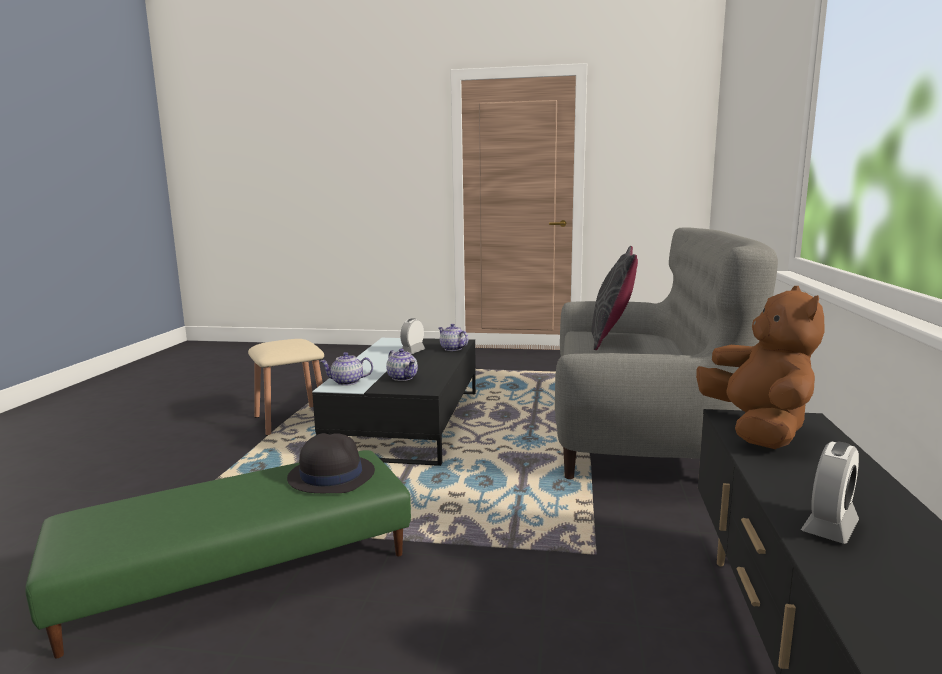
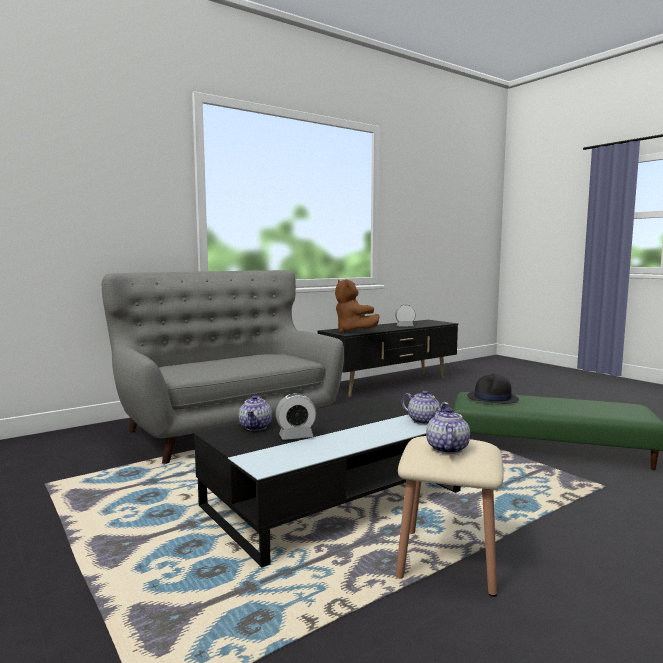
camera: 135 degrees left, 5 degrees down
(403, 378) = (374, 412): teapot -> teapot (446, 448)
(612, 339) = (202, 368): grey pillow -> none
(757, 429) = (353, 331): brown plush toy -> brown plush toy turned 75 degrees counterclockwise

